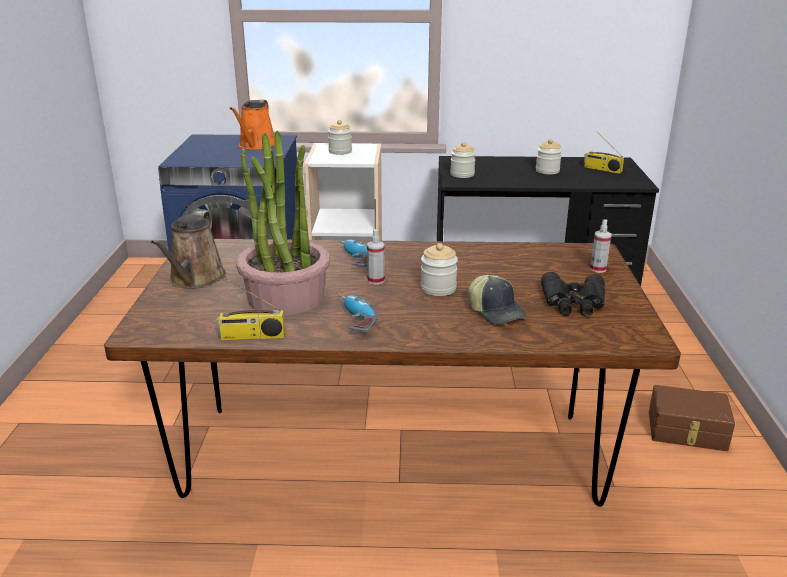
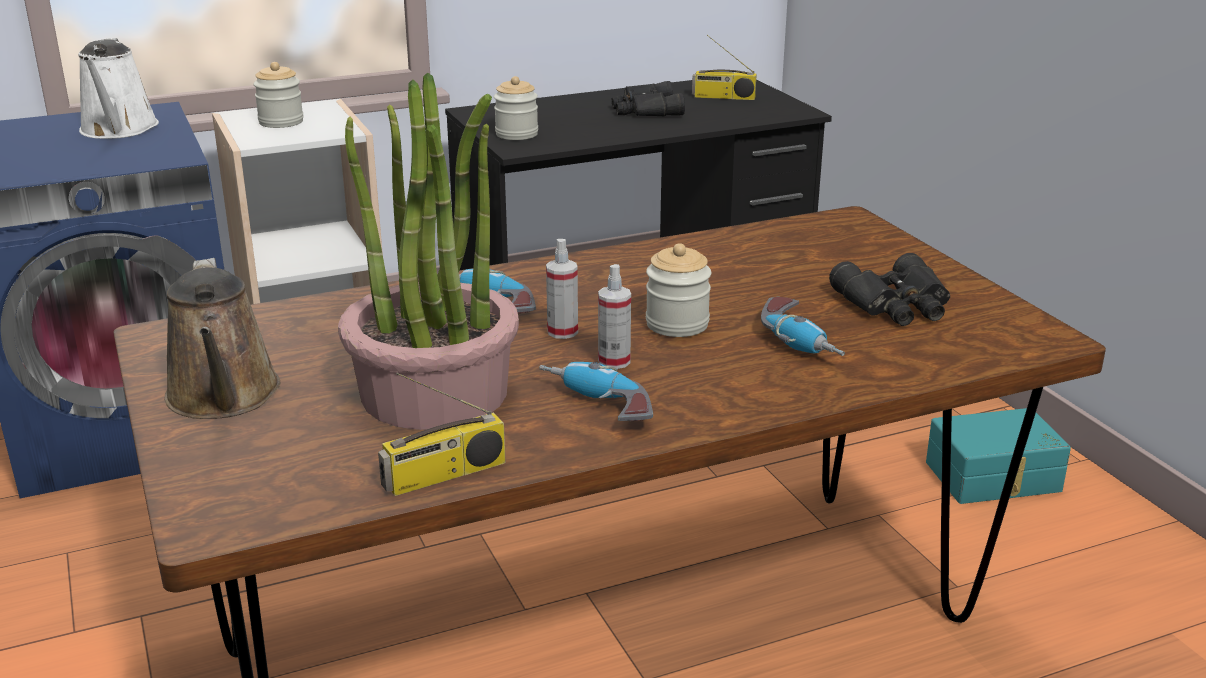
camera: 25 degrees left, 0 degrees up
(256, 145) = (118, 130): orange watering can -> white watering can
(496, 311) = (802, 341): cap -> power drill
(547, 171) = (645, 110): jar -> black binoculars
(598, 269) = (877, 247): spray bottle -> spray bottle (614, 361)
(687, 431) = (994, 478): brown storage box -> turquoise storage box

